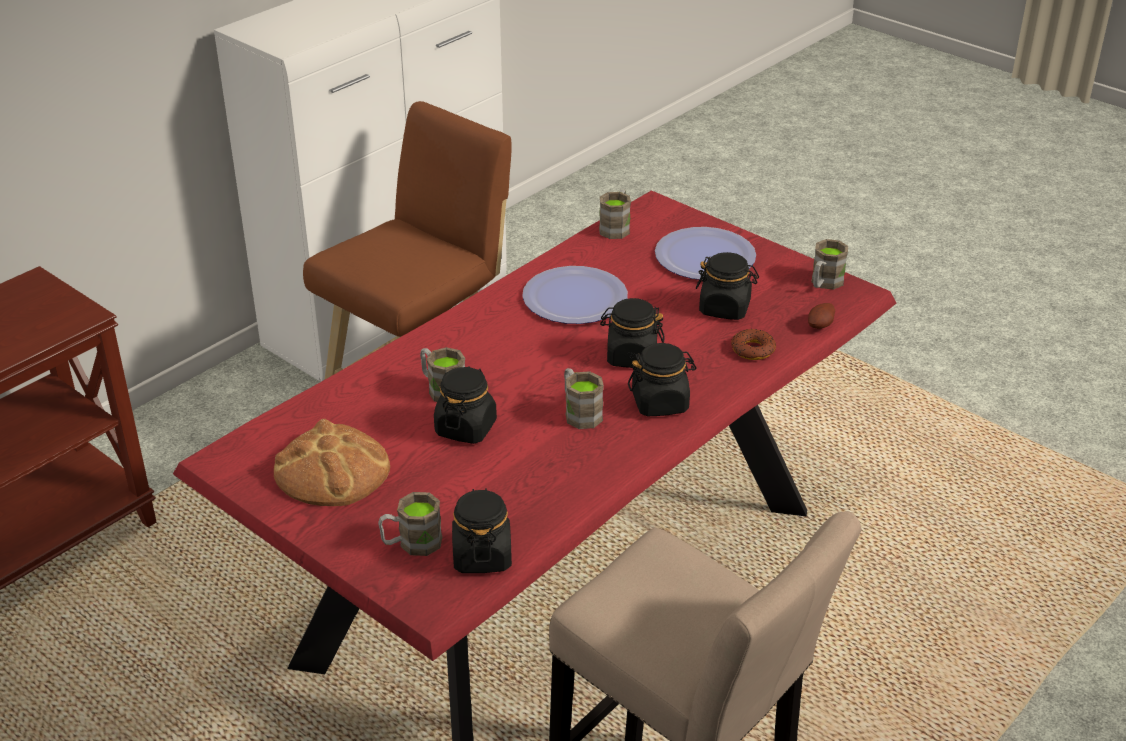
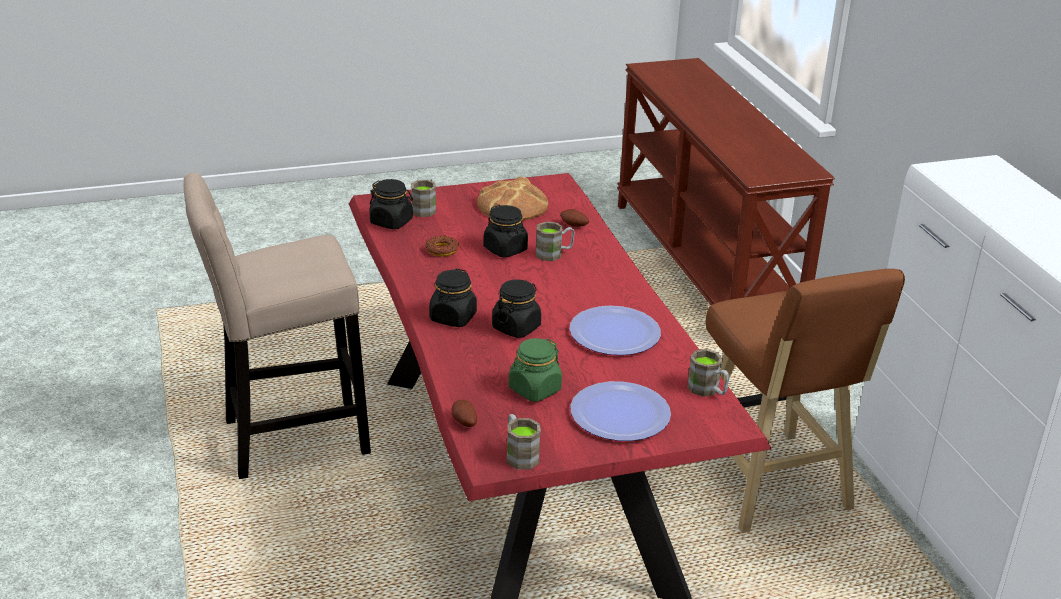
camera: 120 degrees right, 5 degrees down
(353, 400) = (573, 226): none -> potato
(579, 412) = (477, 287): brown mug -> none
(725, 308) = (534, 389): black jar -> green jar
(752, 350) = (469, 377): donut -> donut (442, 250)

